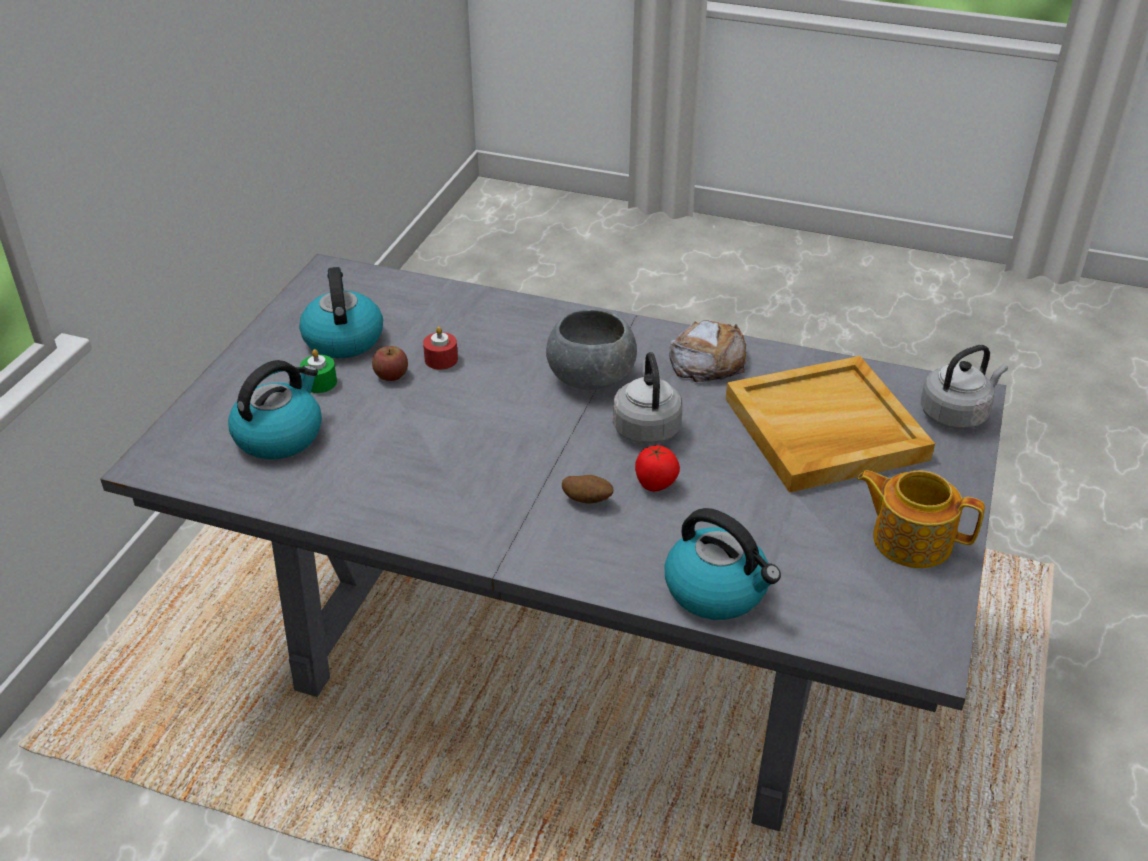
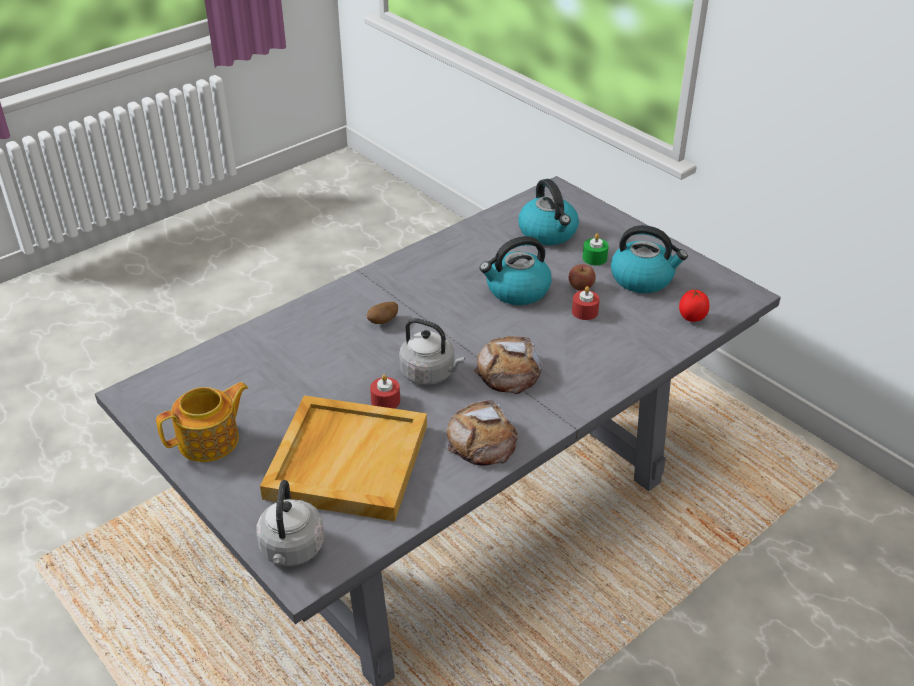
camera: 120 degrees right, 0 degrees up
(591, 377) = (509, 371): grey bowl -> bread
(656, 484) = (370, 354): tomato -> tomato (691, 318)
(717, 590) = (263, 340): kettle -> kettle (517, 290)
(718, 440) = (385, 401): none -> red candle

